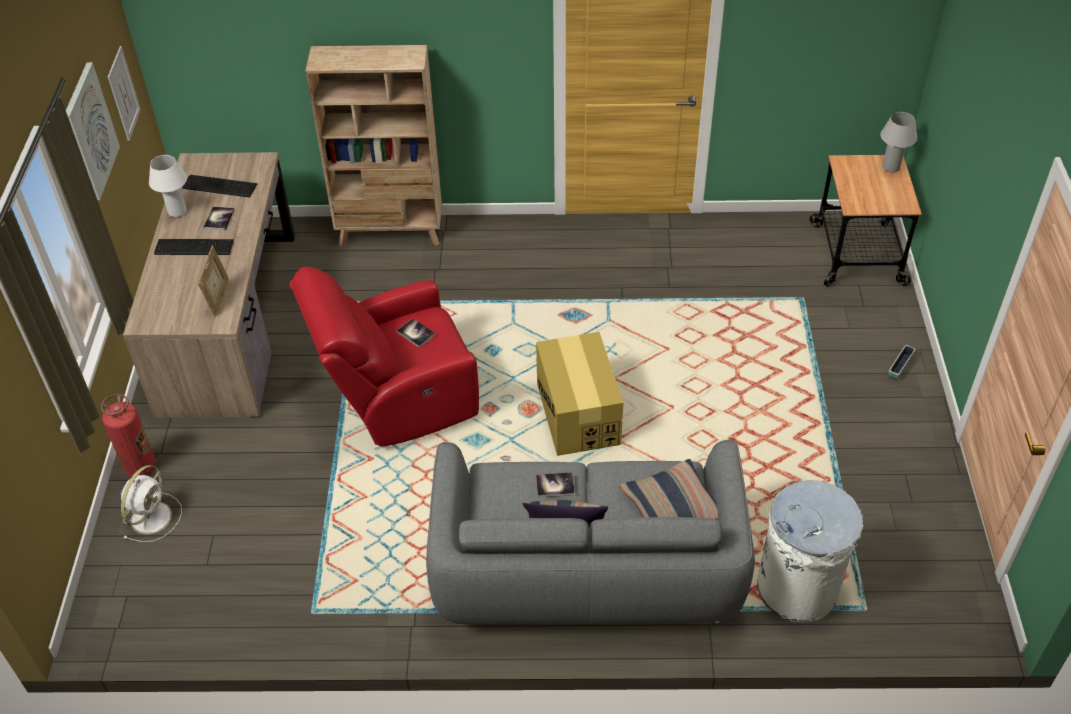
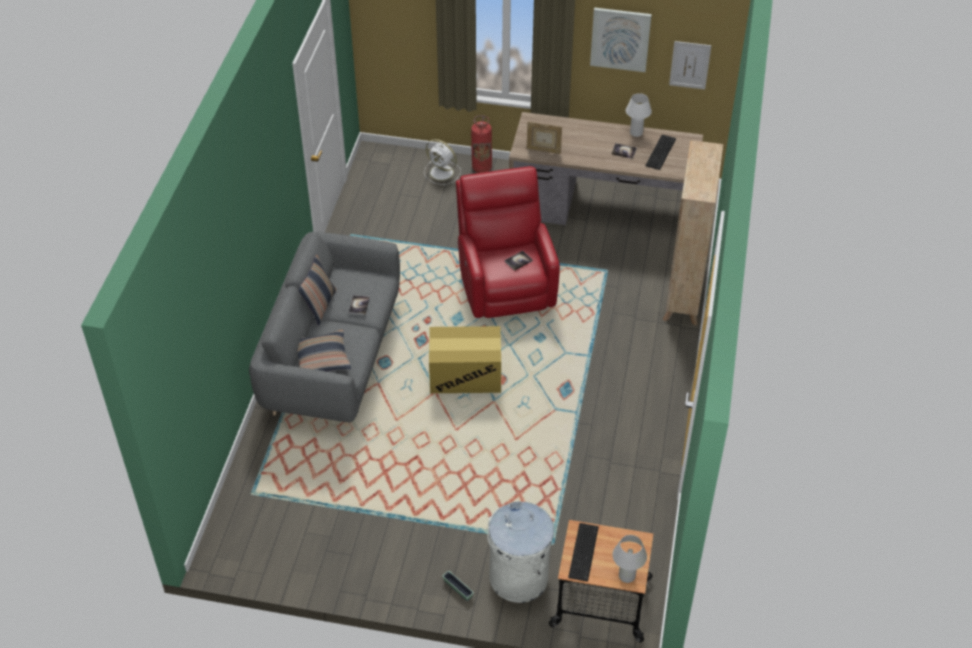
camera: 100 degrees right, 0 degrees up
(193, 246) = (598, 140): keyboard -> keyboard (584, 551)
(798, 588) = (281, 462): white trash can -> white trash can (518, 578)

